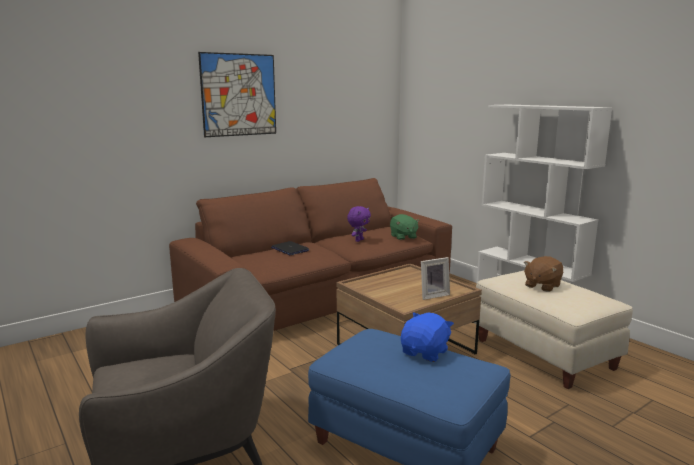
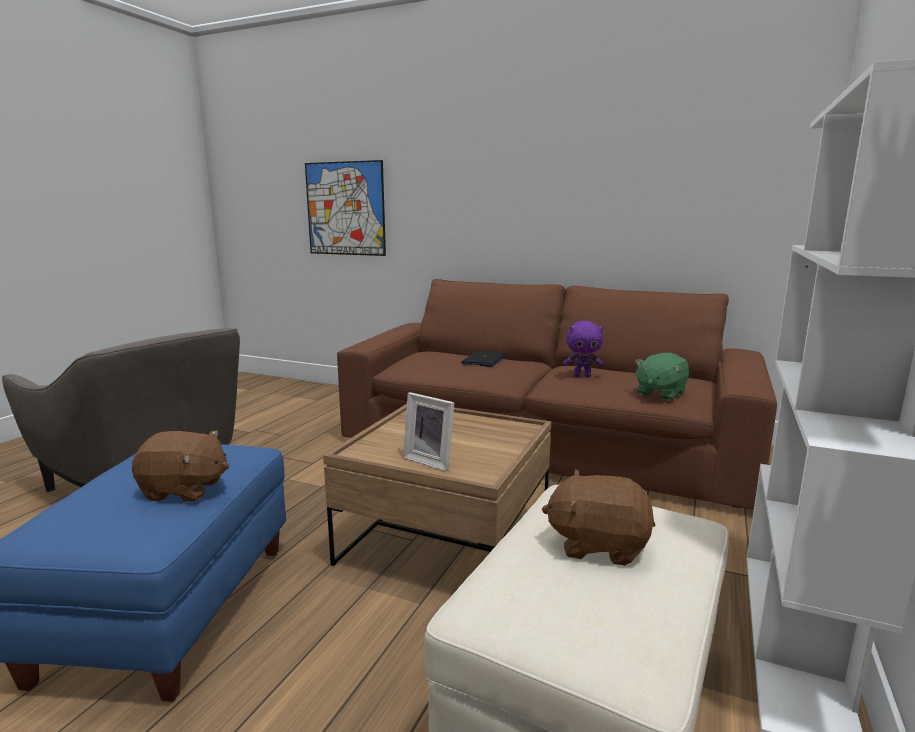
camera: 60 degrees right, 0 degrees up
(239, 95) = (508, 153): picture -> picture (345, 209)
(425, 352) = (184, 490): blue plush toy -> brown plush toy

